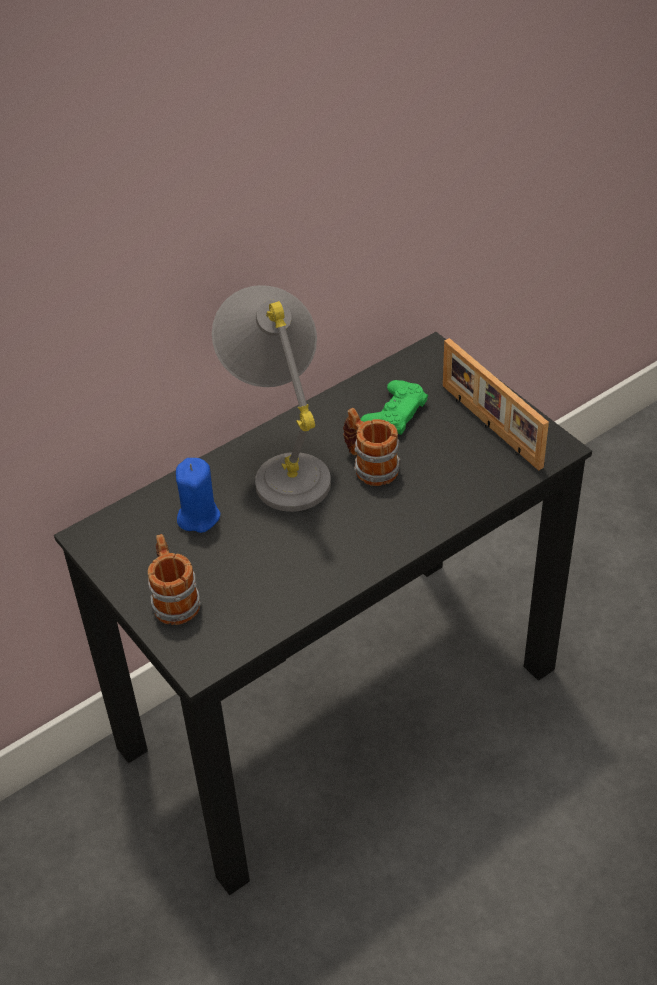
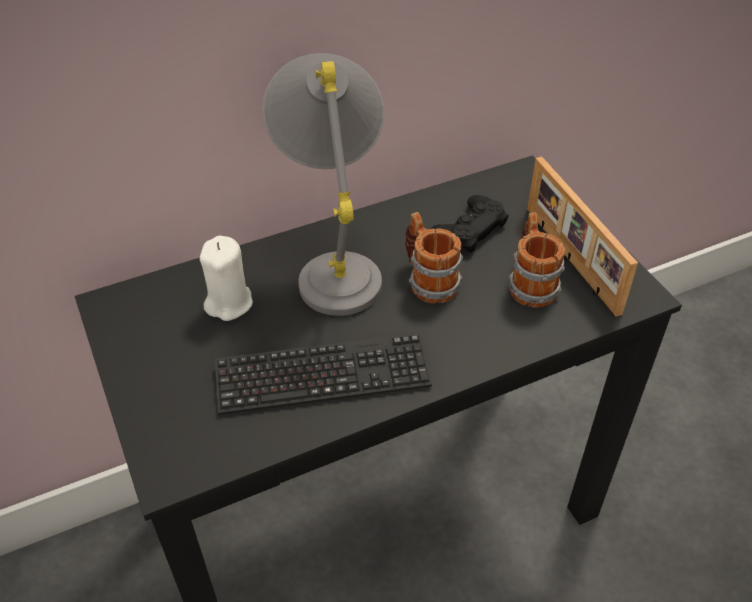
camera: 10 degrees right, 0 degrees up
(174, 598) = (170, 390): mug -> mug (530, 282)
(198, 516) = (229, 303): blue candle -> white candle
(302, 564) = (322, 376): none -> keyboard
(394, 413) = (469, 229): green game controller -> black game controller

